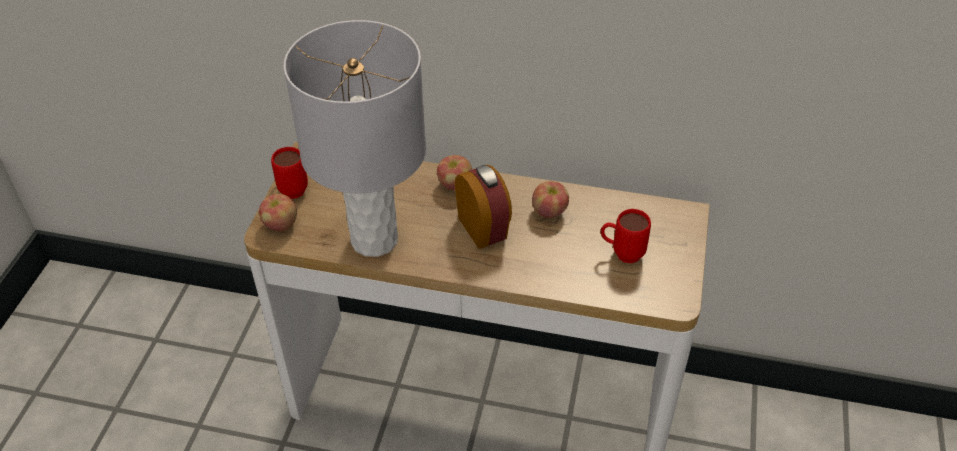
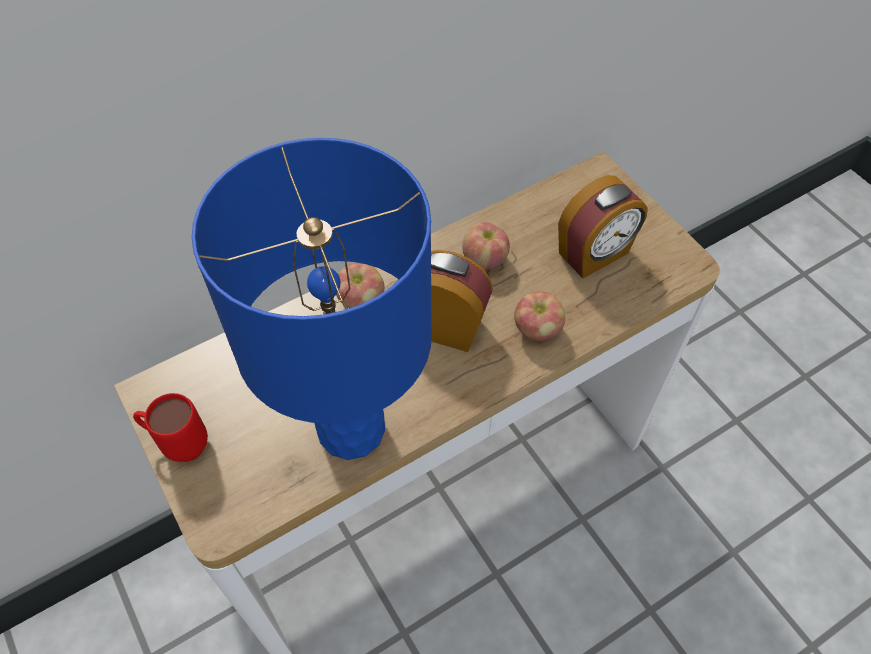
camera: 45 degrees left, 10 degrees up
(280, 224) = (221, 500): apple -> apple (537, 329)
(374, 240) = (352, 430): grey table lamp -> blue table lamp
(621, 254) = (594, 254): red mug -> alarm clock

